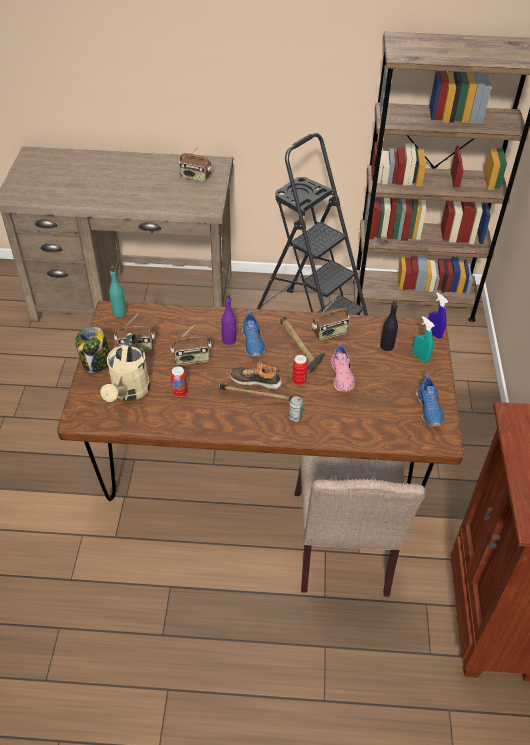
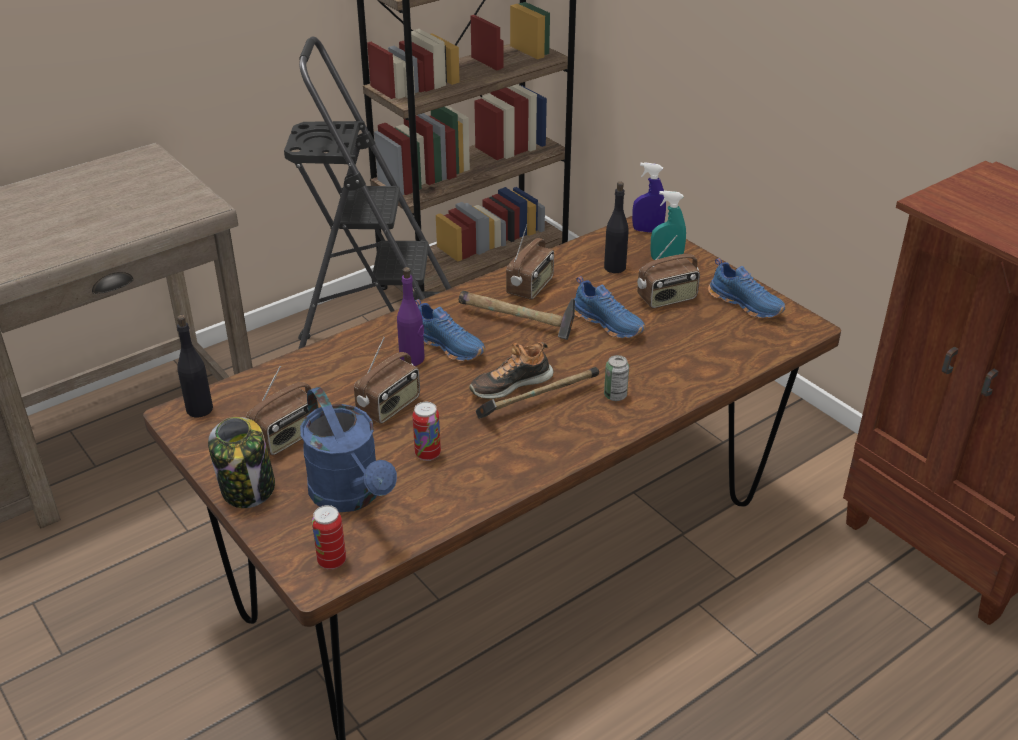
camera: 40 degrees left, 10 degrees down
(119, 312) = (199, 409): turquoise bottle -> black bottle
(129, 392) = (351, 496): beige watering can -> blue watering can
(195, 177) = (131, 184): radio -> radio (667, 299)
(299, 381) = (565, 355): can -> can (332, 561)
(342, 376) = (609, 323): pink shoe -> blue shoe
(344, 548) = (715, 585): beige chair -> none

